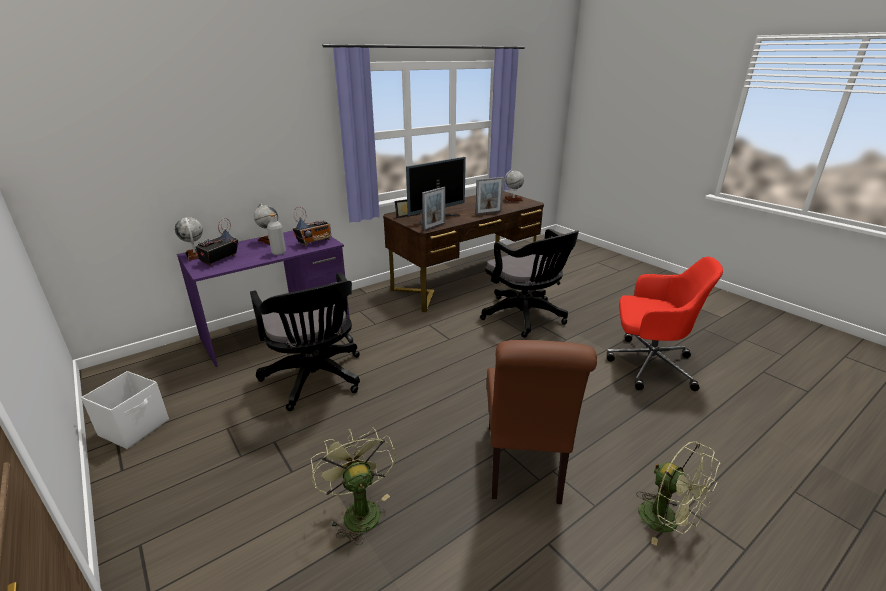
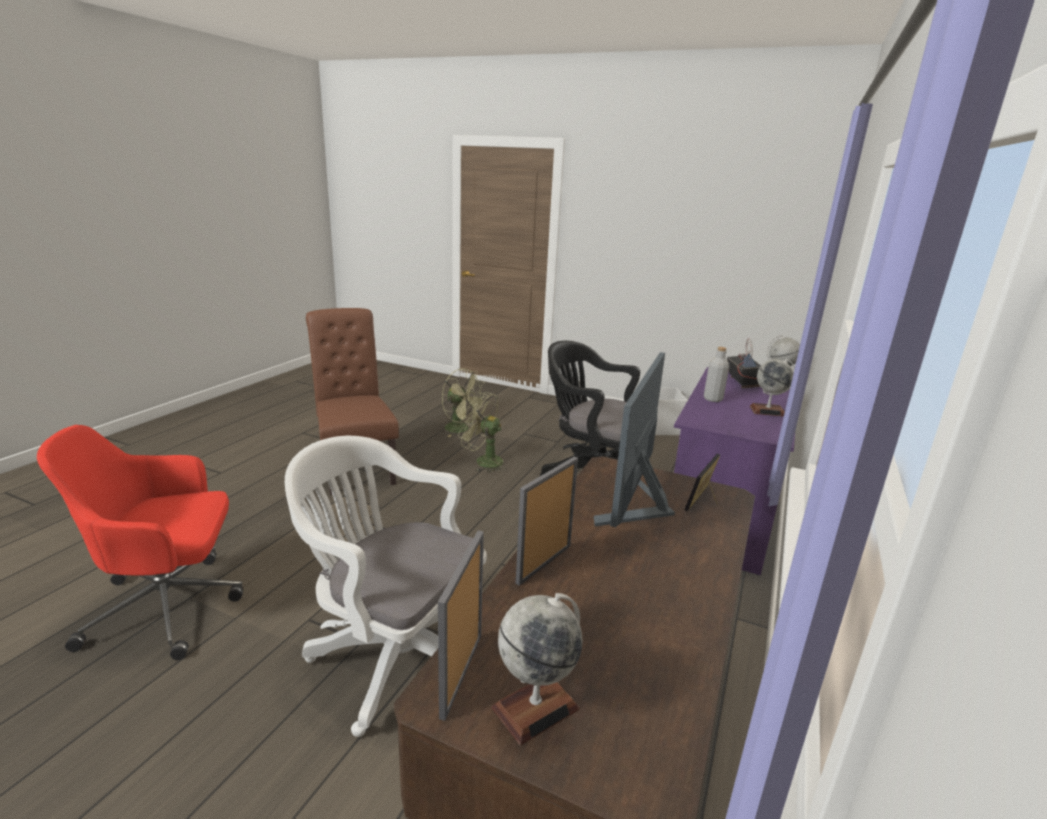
camera: 150 degrees right, 5 degrees down
(314, 242) = (713, 419): radio -> none
(434, 227) = (599, 475): picture frame -> picture frame (461, 674)
(526, 317) = (393, 655): black office chair -> white office chair
(667, 522) = (242, 463): green fan -> green fan (483, 461)

